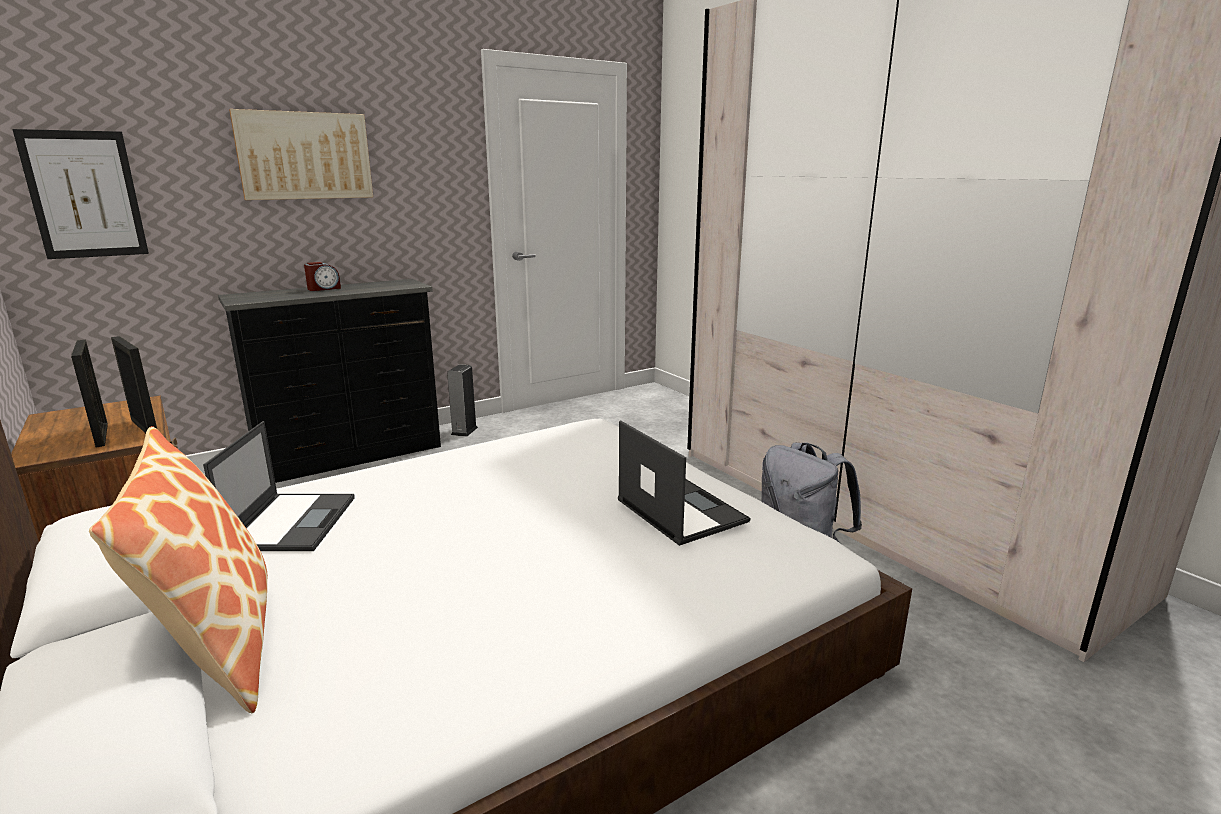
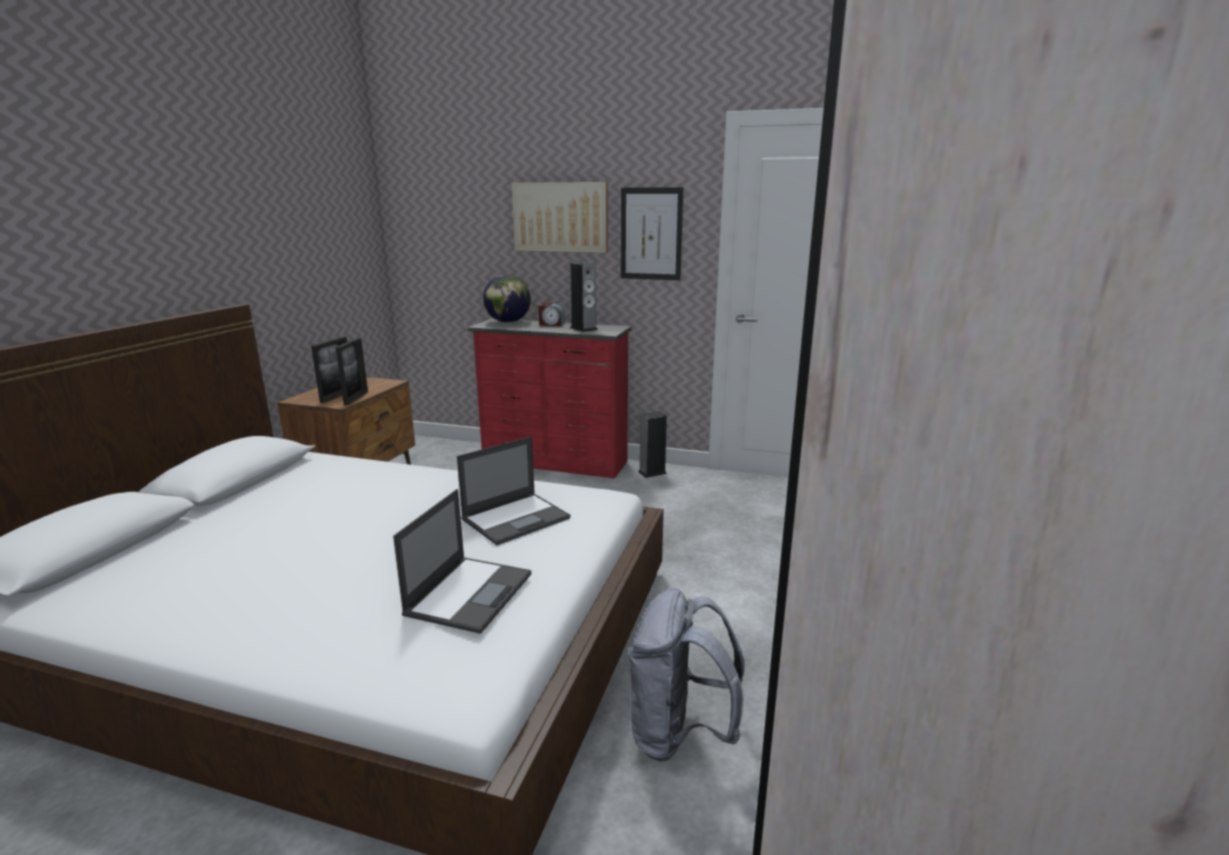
camera: 50 degrees right, 0 degrees up
(84, 195) = (431, 243): picture -> picture (651, 234)
(217, 645) = (184, 529): pillow -> none
(259, 294) = (508, 322): none -> globe
(292, 522) = (331, 482): laptop -> laptop (517, 518)
(352, 456) = (555, 462): black dresser -> red dresser
(376, 286) = (583, 329): none -> speaker

